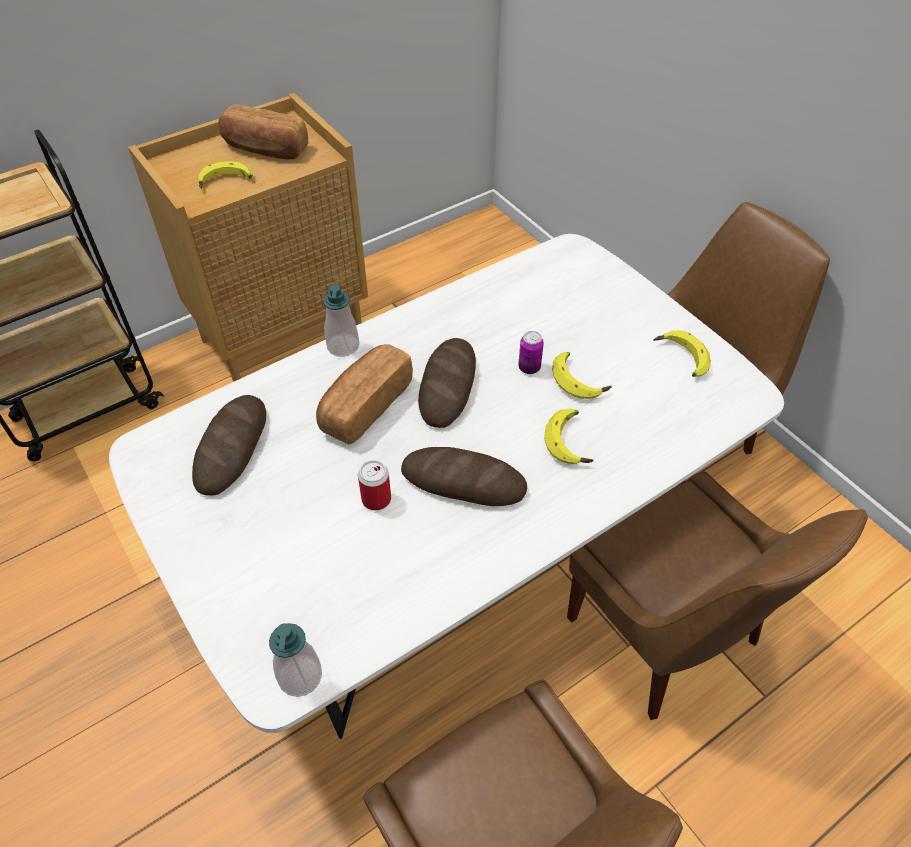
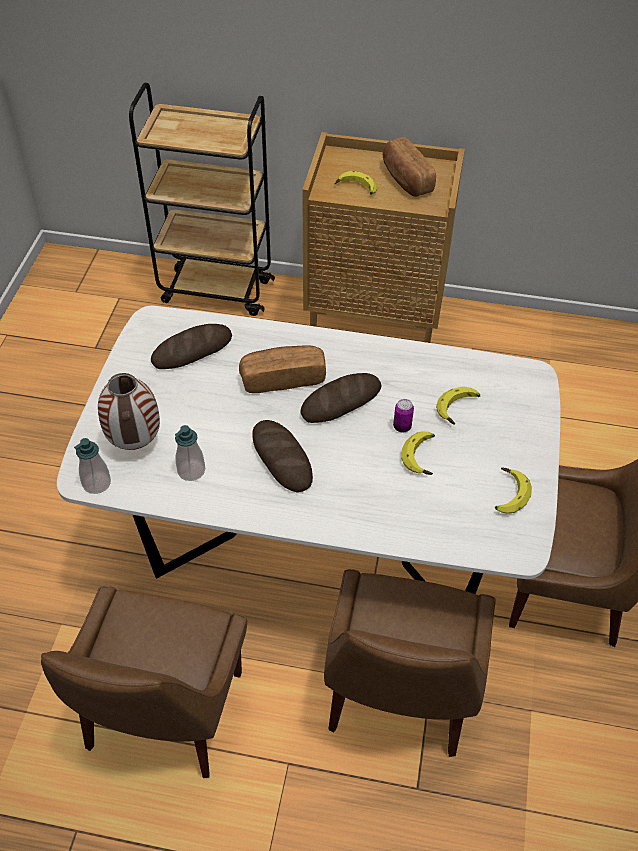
camera: 45 degrees right, 0 degrees up
(287, 593) = (134, 442): none -> vase
(343, 346) = (312, 336): soap dispenser -> soap dispenser (191, 470)
(376, 499) = (228, 431): can -> none
(571, 441) = (369, 486): banana -> banana (459, 409)

